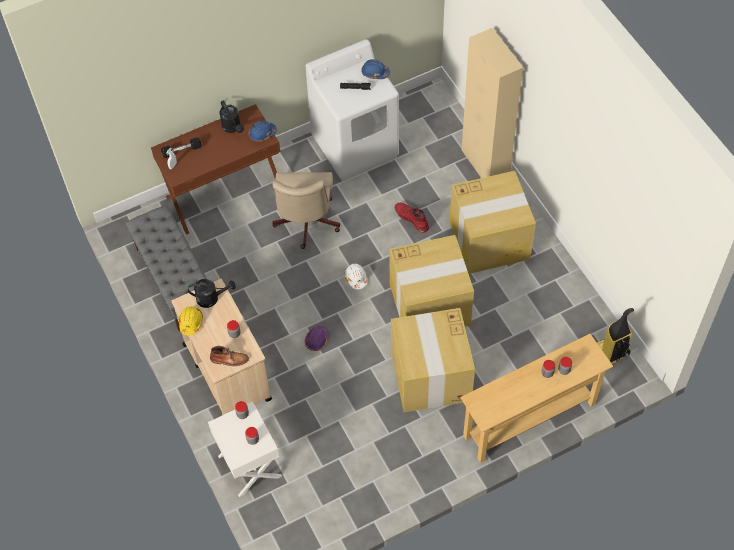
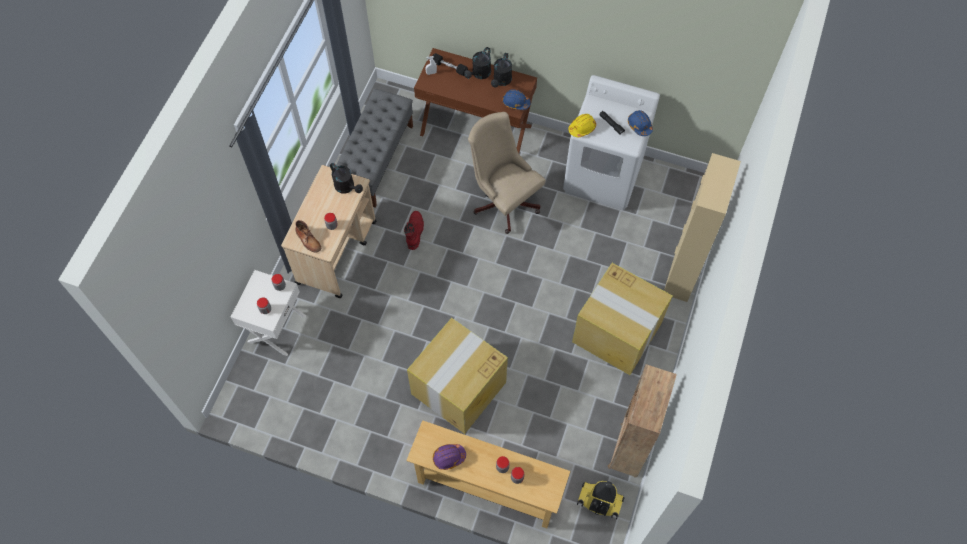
camera: 45 degrees right, 5 degrees up
(191, 322) = (315, 191): yellow hard hat -> yellow hard hat (582, 128)
(210, 136) = (479, 74): none -> black watering can
(306, 224) = (503, 200): beige office chair -> beige office chair turned 90 degrees clockwise
(317, 340) = (416, 287): purple hard hat -> purple hard hat (449, 457)
(356, 278) = (492, 269): white hard hat -> none
(411, 218) = (580, 264): red boot -> red boot (414, 231)
(430, 304) = (520, 338): cardboard box -> none
(585, 307) = (628, 450): none -> brown bookcase

